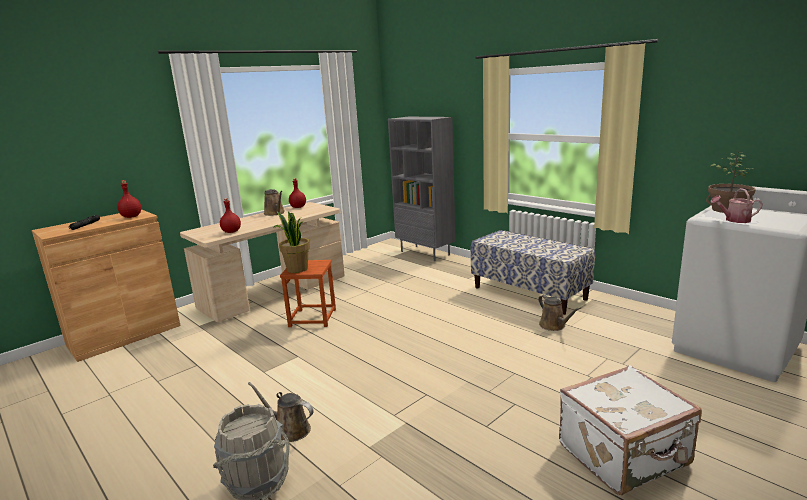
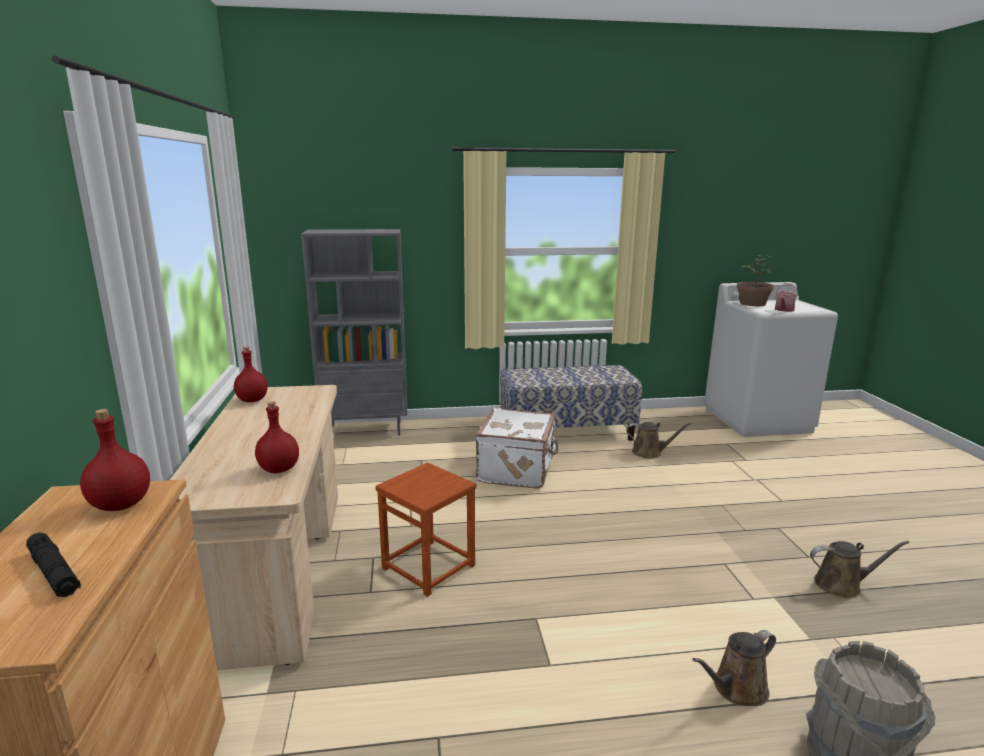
camera: 55 degrees left, 0 degrees up
(275, 213) = (244, 419): brown watering can -> brown watering can (842, 585)
(297, 269) = (424, 492): potted plant -> none
(625, 455) = (884, 519): white suitcase -> white suitcase (518, 470)

